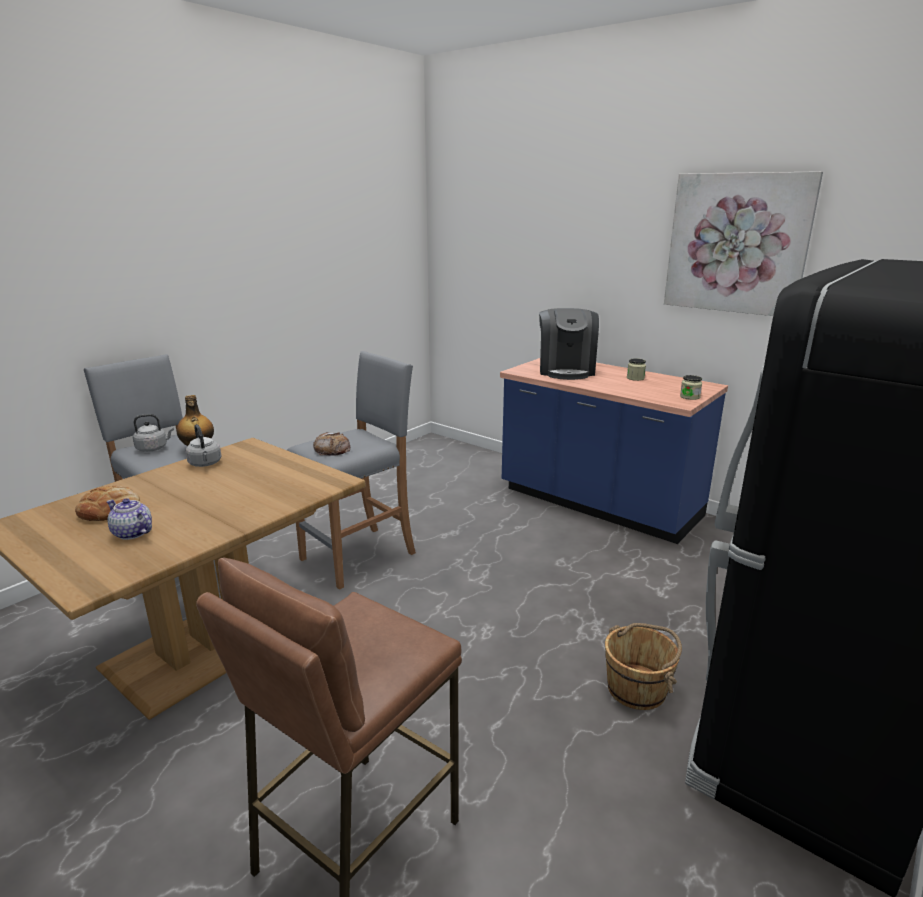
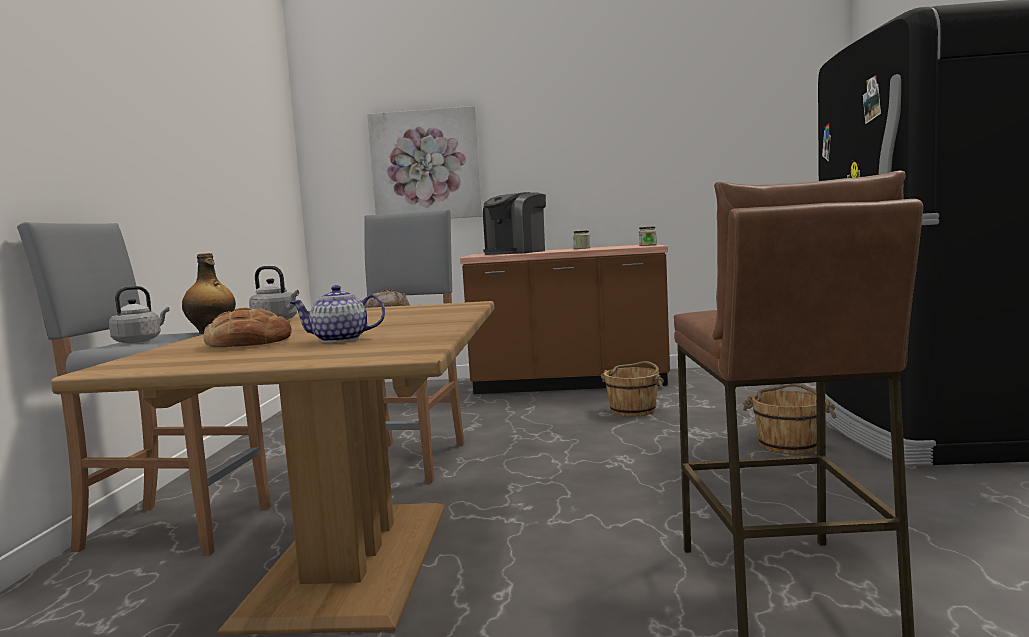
camera: 35 degrees left, 15 degrees down
(566, 370) = (515, 252): coffee machine -> coffee machine turned 75 degrees clockwise
(590, 569) = (633, 410): none -> brown bucket
(598, 504) = (569, 383): blue counter -> brown counter
(737, 244) = (636, 124): picture -> picture (425, 165)

